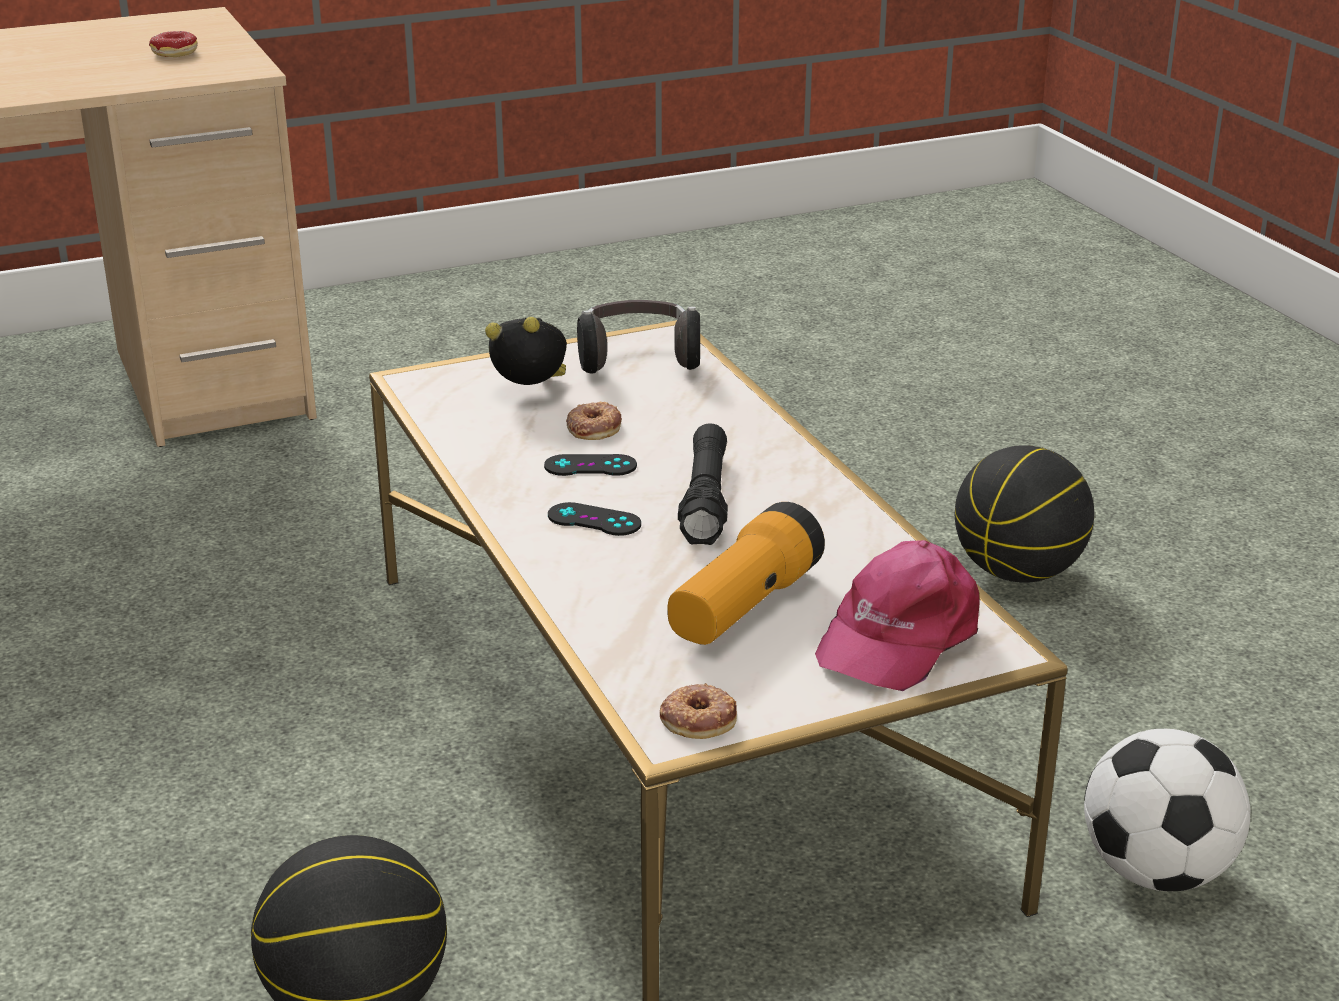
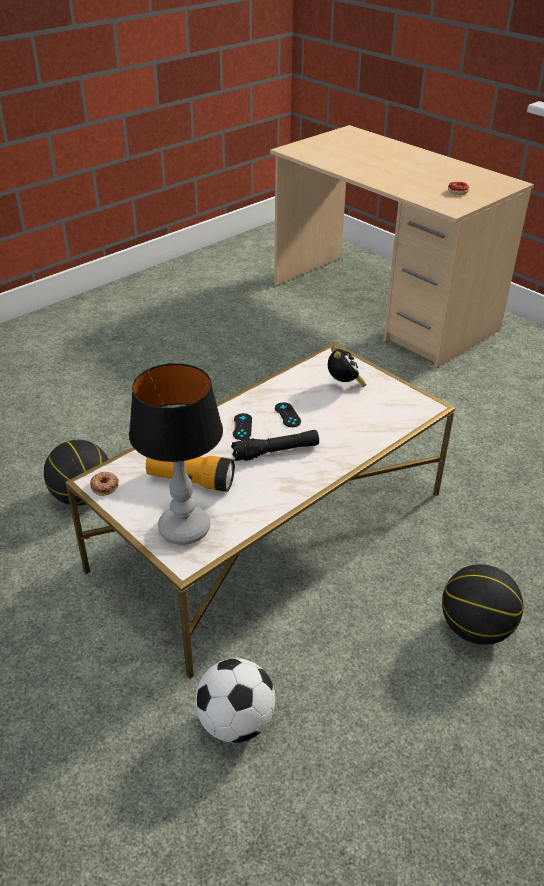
camera: 70 degrees right, 10 degrees up
(593, 427) = (322, 407): donut -> none
(638, 358) = (399, 403): headphones -> none
(898, 636) = (185, 529): pink cap -> table lamp

